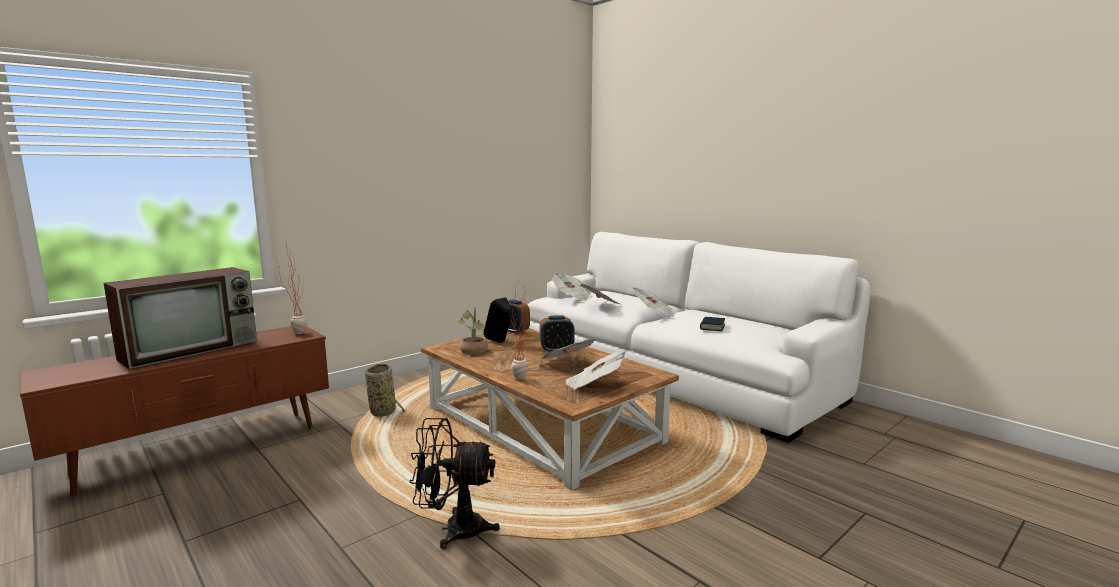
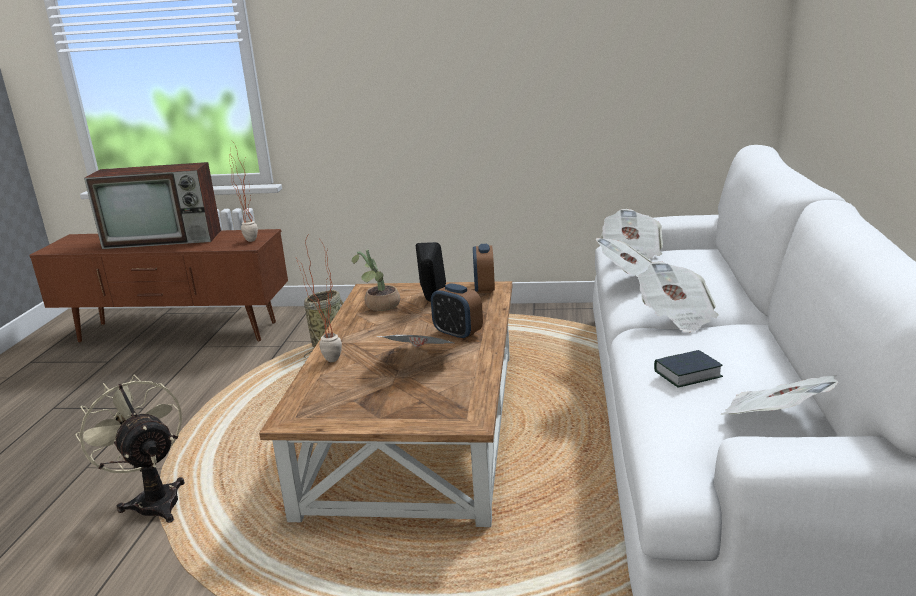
camera: 50 degrees right, 10 degrees up
(454, 529) = (153, 499): black fan -> beige fan
(594, 385) = (368, 403): newspaper -> newspaper (773, 420)

